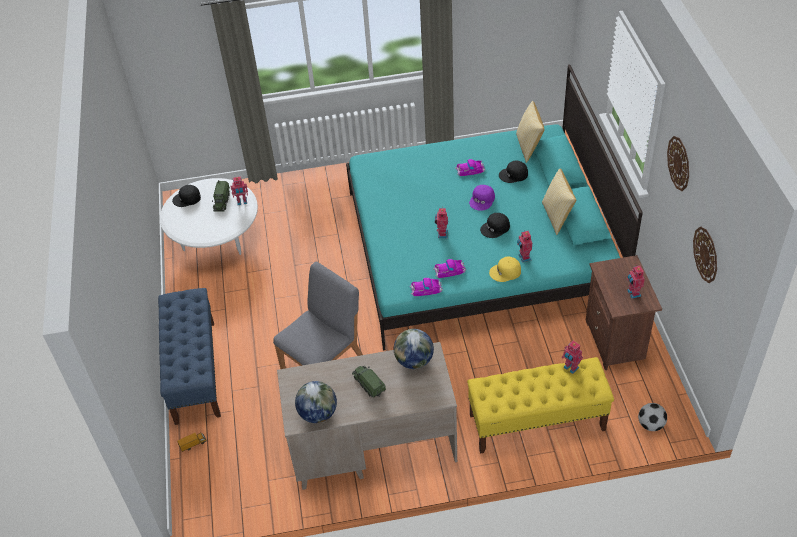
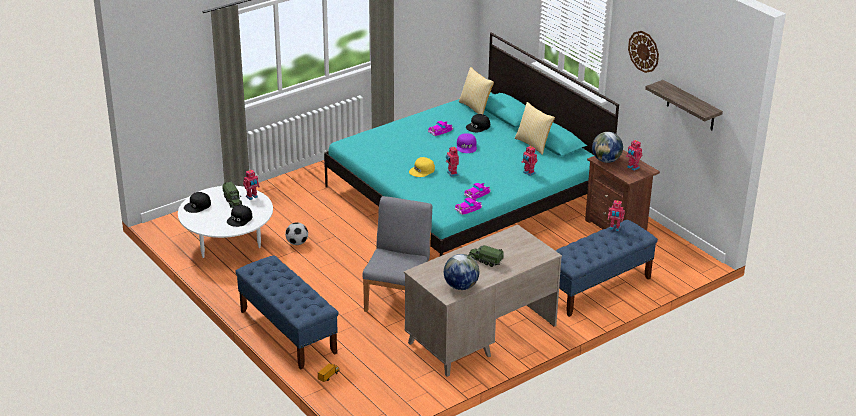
camera: 30 degrees left, 15 degrees down
(414, 361) = (508, 239): globe -> globe (606, 160)
(495, 228) = (491, 161): black cap -> black cap (240, 219)
(505, 272) = (522, 184): yellow cap -> yellow cap (422, 170)
(536, 422) = (596, 288): yellow bench -> blue bench
(650, 425) = (679, 267): football -> football (297, 243)
(706, 254) = (691, 106): wall clock -> shelf

